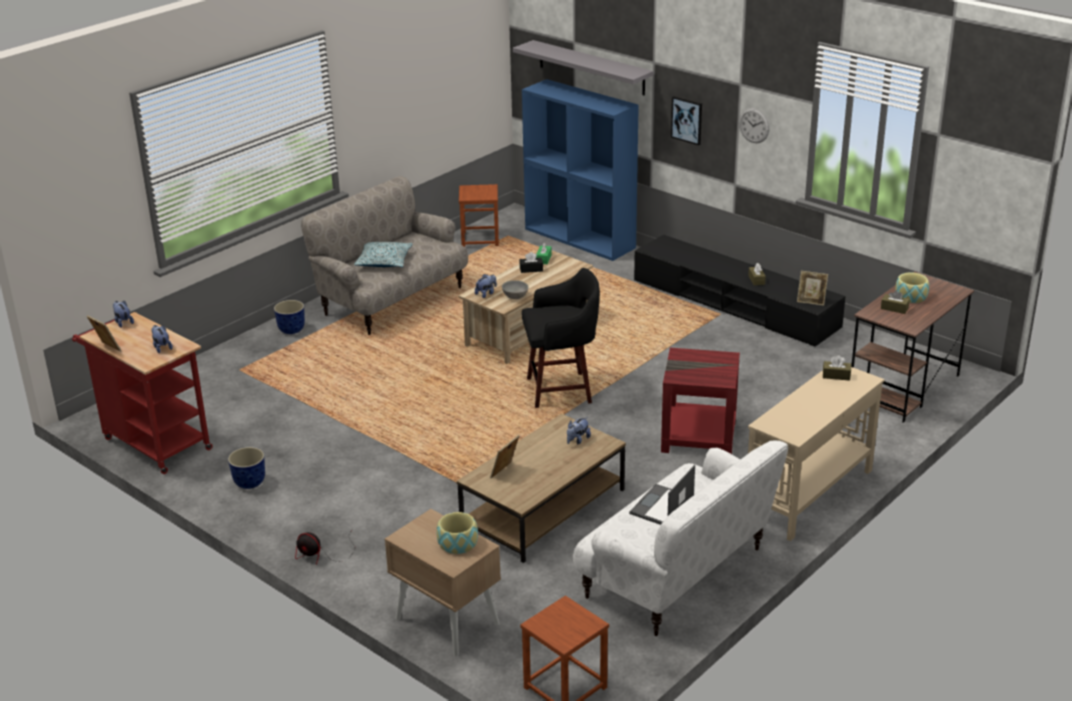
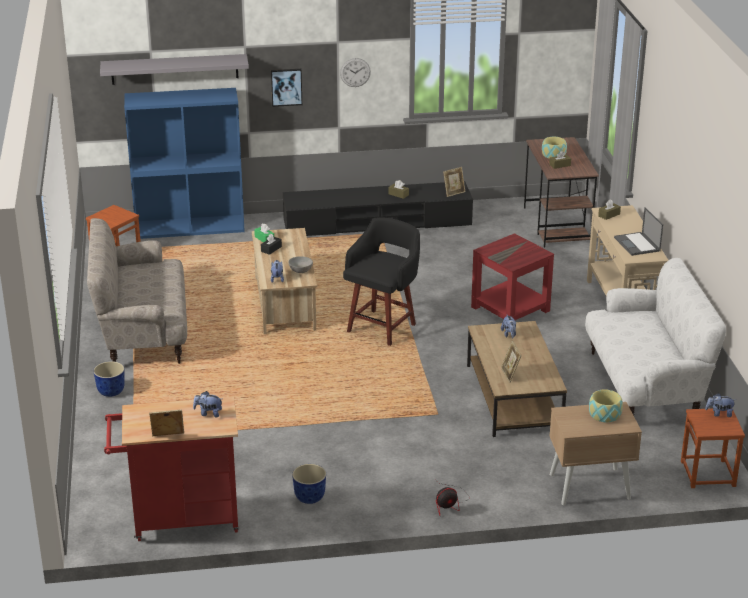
camera: 50 degrees left, 0 degrees up
(123, 322) = (133, 416): plush toy -> plush toy (719, 414)
(384, 261) = (147, 295): pillow -> none
(661, 507) = (629, 340): laptop -> laptop (637, 244)

